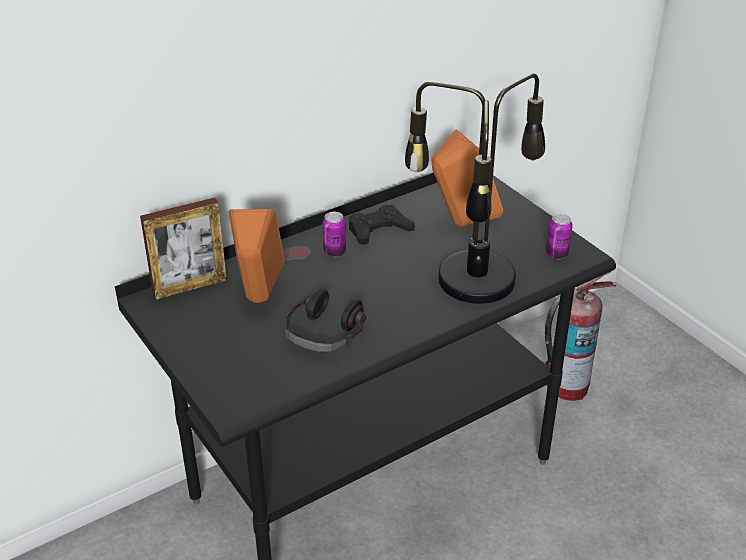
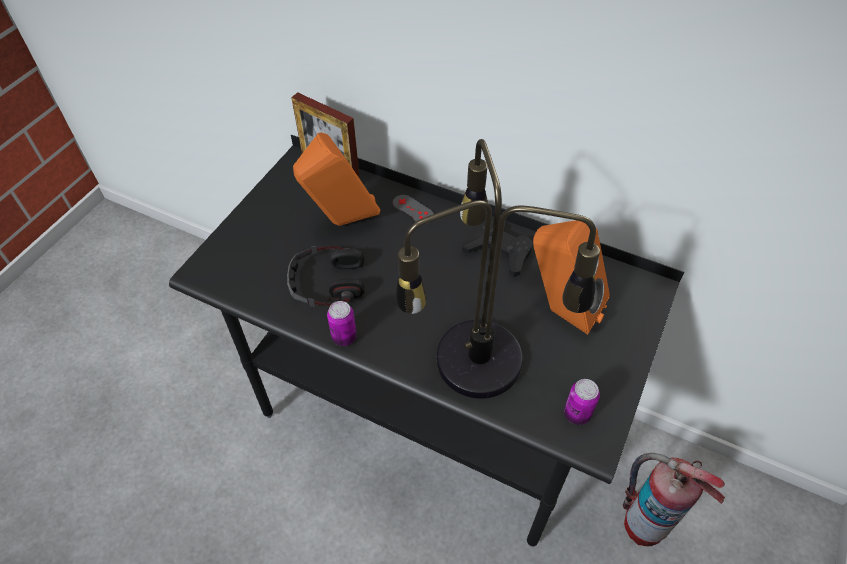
camera: 60 degrees right, 15 degrees up
(334, 252) = (442, 237): can -> can (344, 337)

